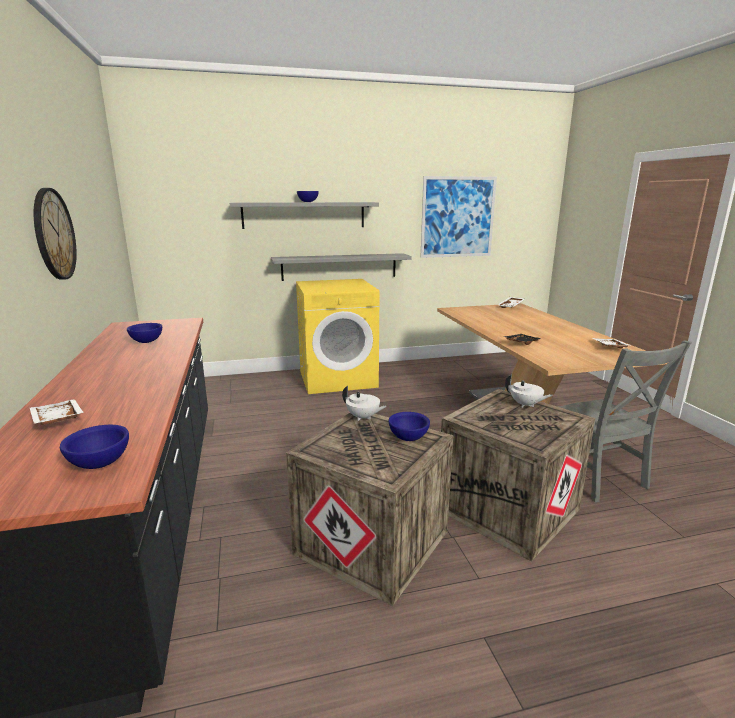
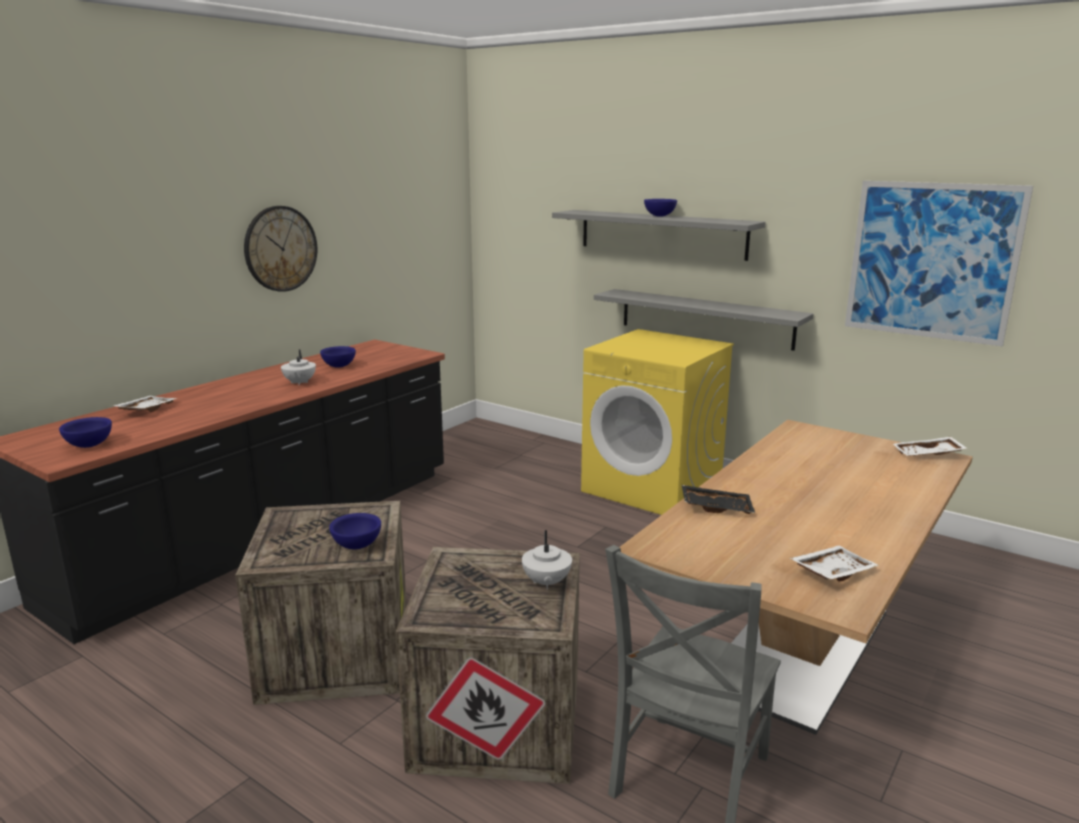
camera: 50 degrees right, 0 degrees up
(363, 417) = (380, 510): white teapot -> white teapot (299, 383)

